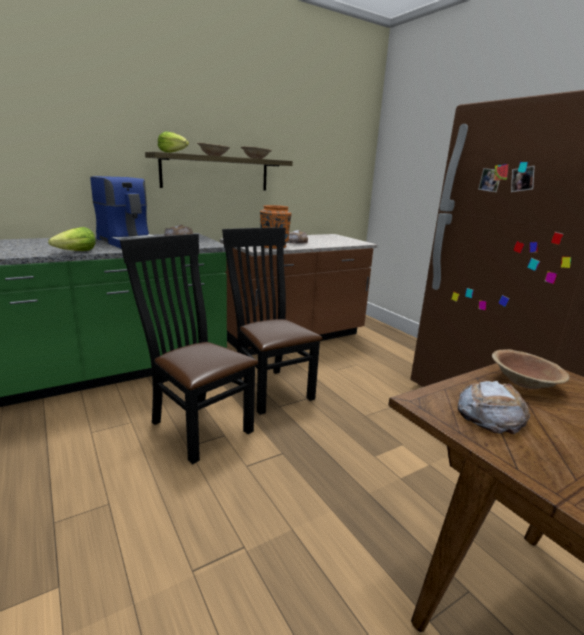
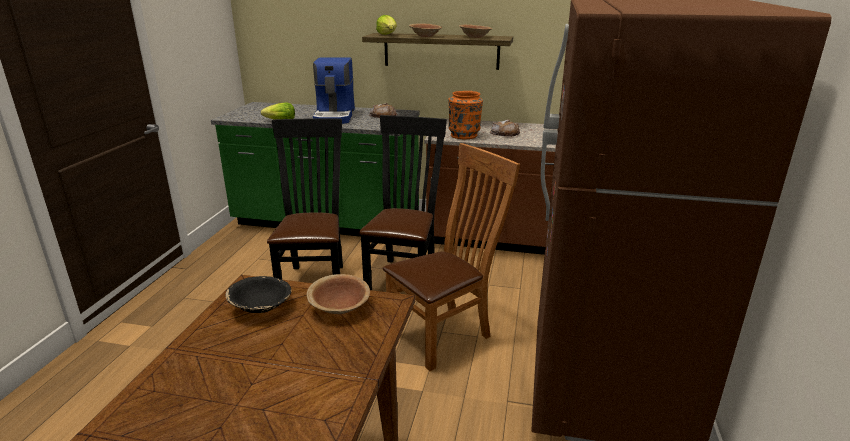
camera: 45 degrees right, 5 degrees up
(371, 416) = (445, 334): none -> brown chair
(490, 414) = (261, 307): bread -> black bowl

